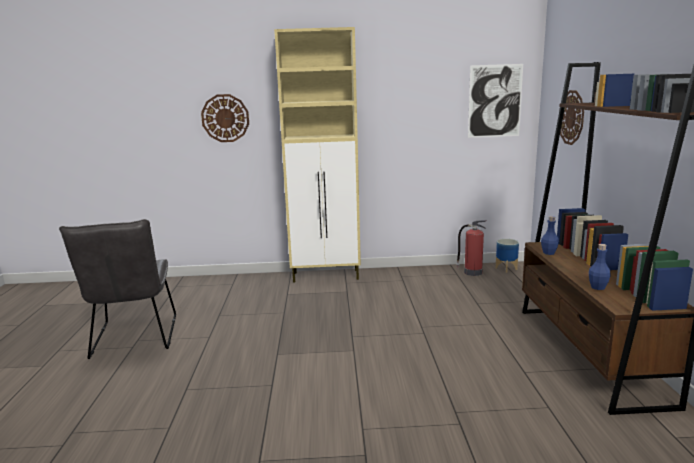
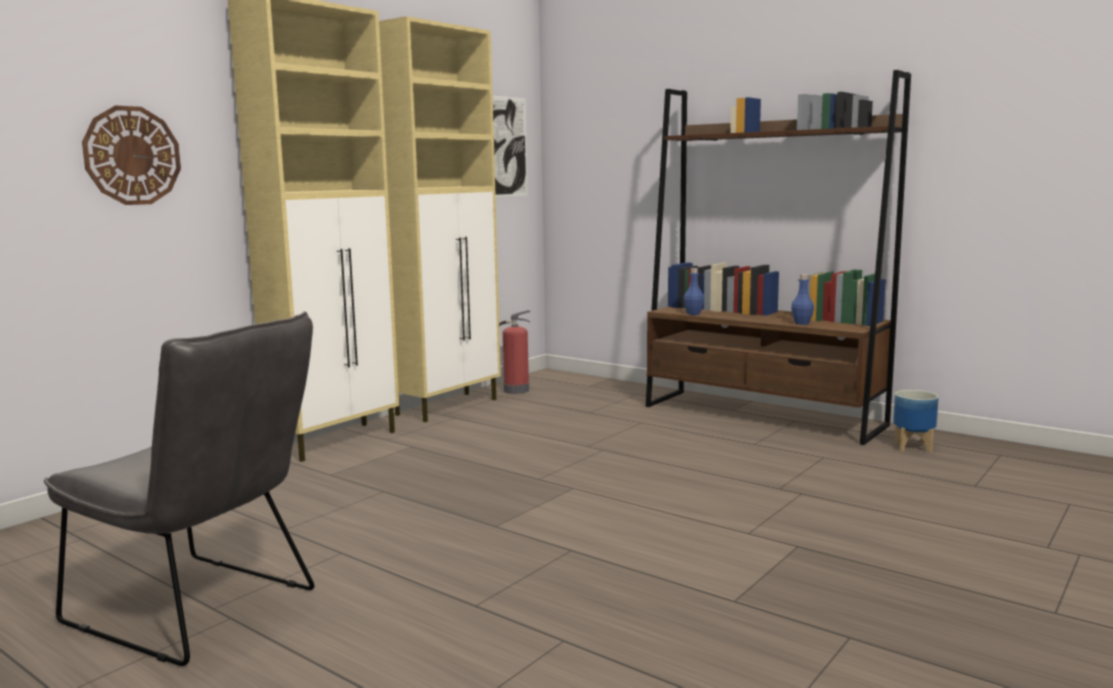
camera: 50 degrees left, 5 degrees down
(415, 272) = (448, 406): none -> beige cabinet
(506, 269) = (542, 379): planter -> planter (912, 447)
(571, 117) = (623, 162): wall clock -> none

